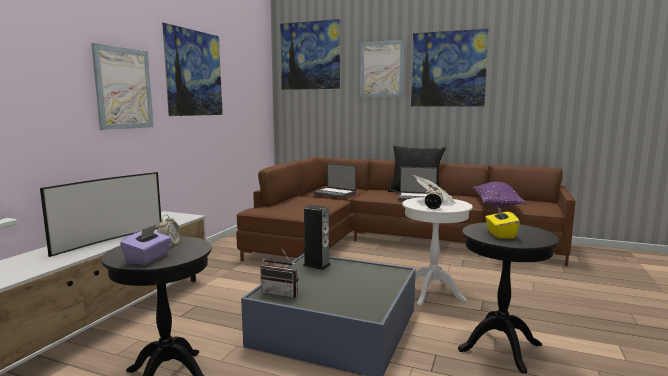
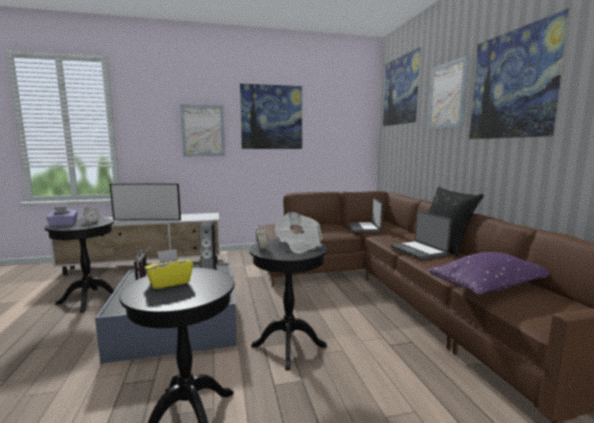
camera: 55 degrees right, 0 degrees up
(432, 293) = (289, 346): white side table -> black side table

